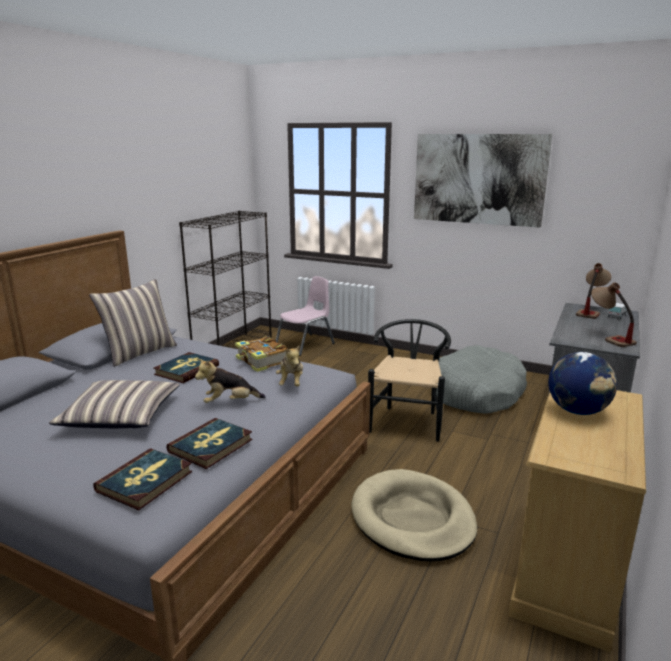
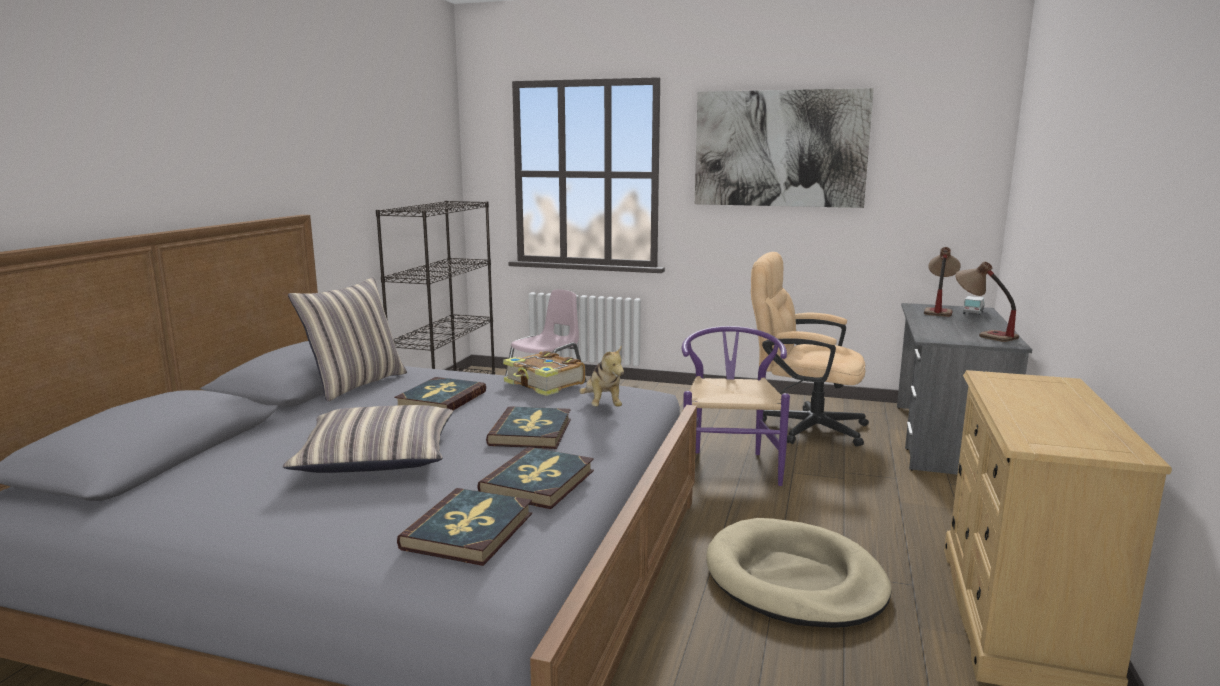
camera: 10 degrees left, 5 degrees down
(230, 402) = (531, 432): plush toy -> book
(407, 420) = (729, 464): black chair -> purple chair
(477, 393) = (802, 427): grey dog bed -> beige office chair
(577, 411) = (1022, 398): globe -> none

